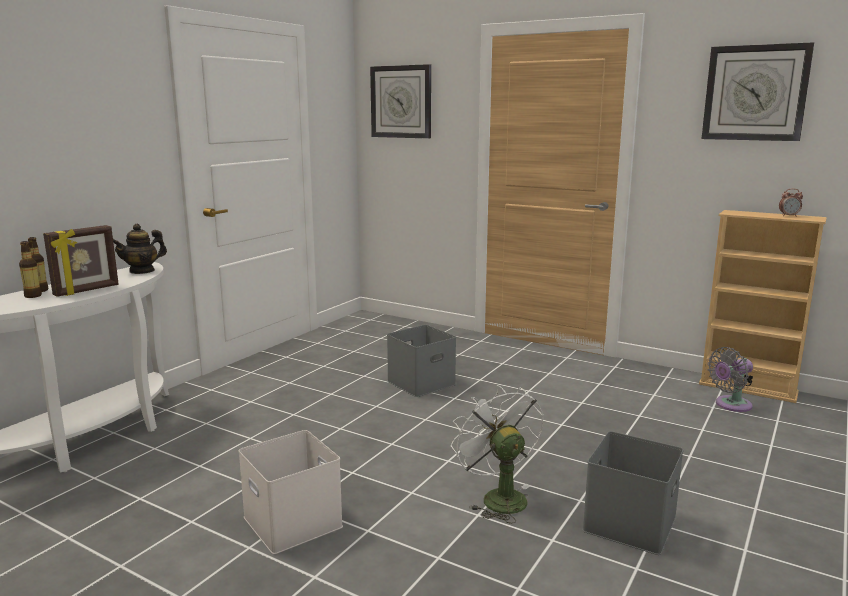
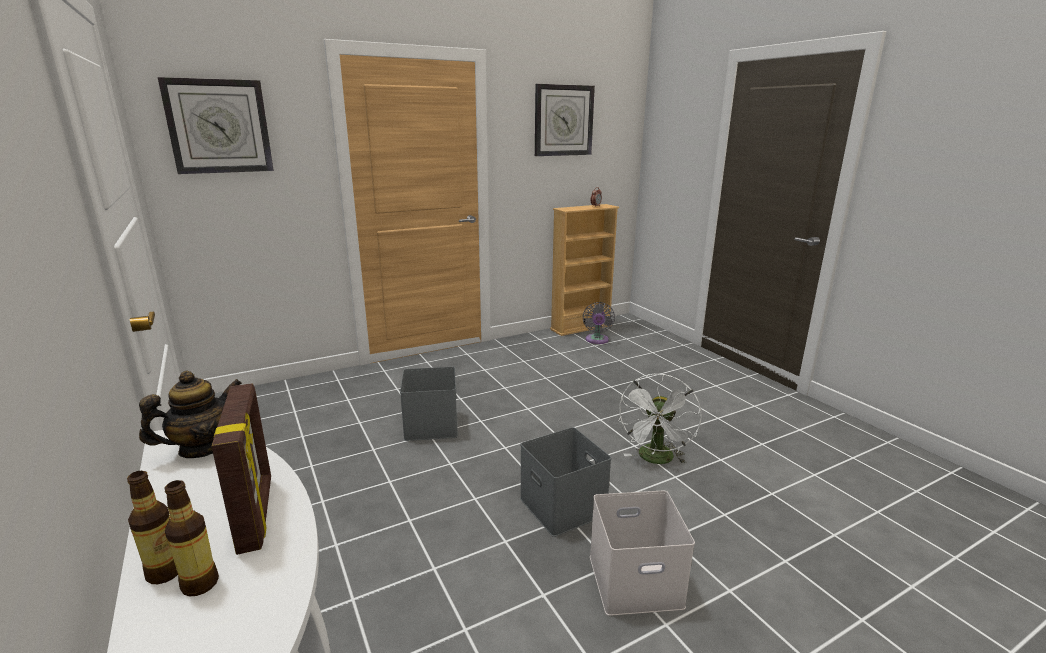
camera: 60 degrees left, 5 degrees up
(142, 271) = (202, 448): teapot -> teapot turned 120 degrees counterclockwise
(497, 497) = (656, 460): white fan -> white fan turned 75 degrees counterclockwise
(631, 524) = (715, 426): grey storage box -> grey storage box (565, 506)

